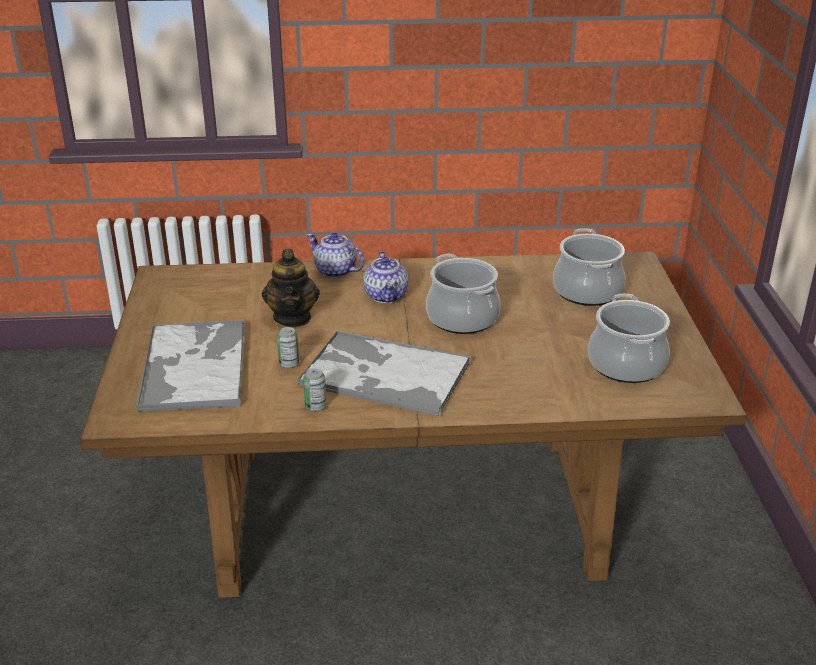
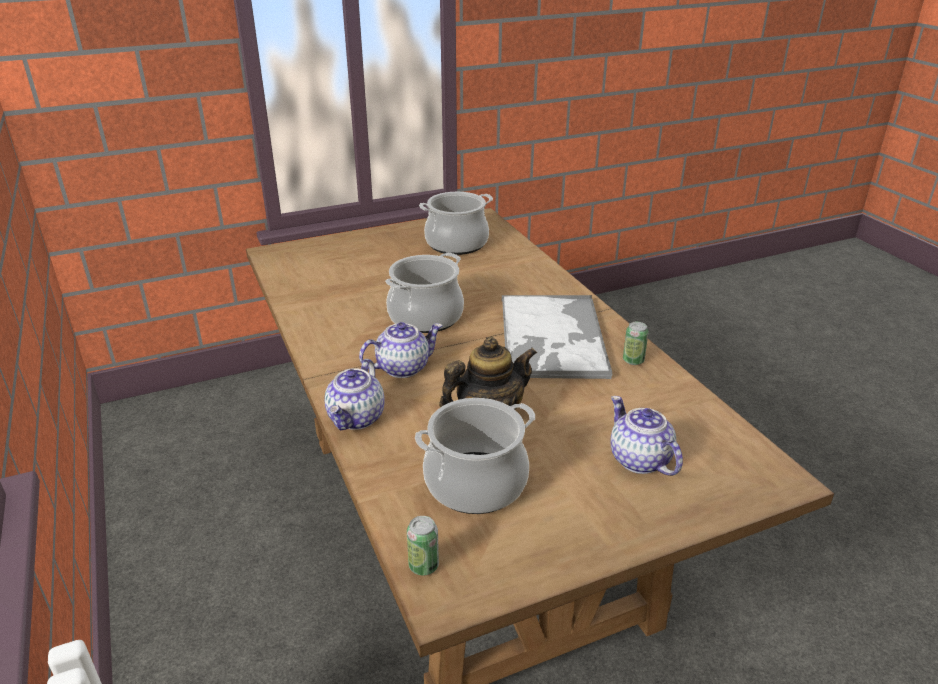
camera: 110 degrees left, 0 degrees up
(194, 366) = (638, 459): tray -> teapot
(289, 364) = (580, 394): can -> can (423, 566)
(587, 291) = (341, 268): cooking pot -> cooking pot (475, 483)

